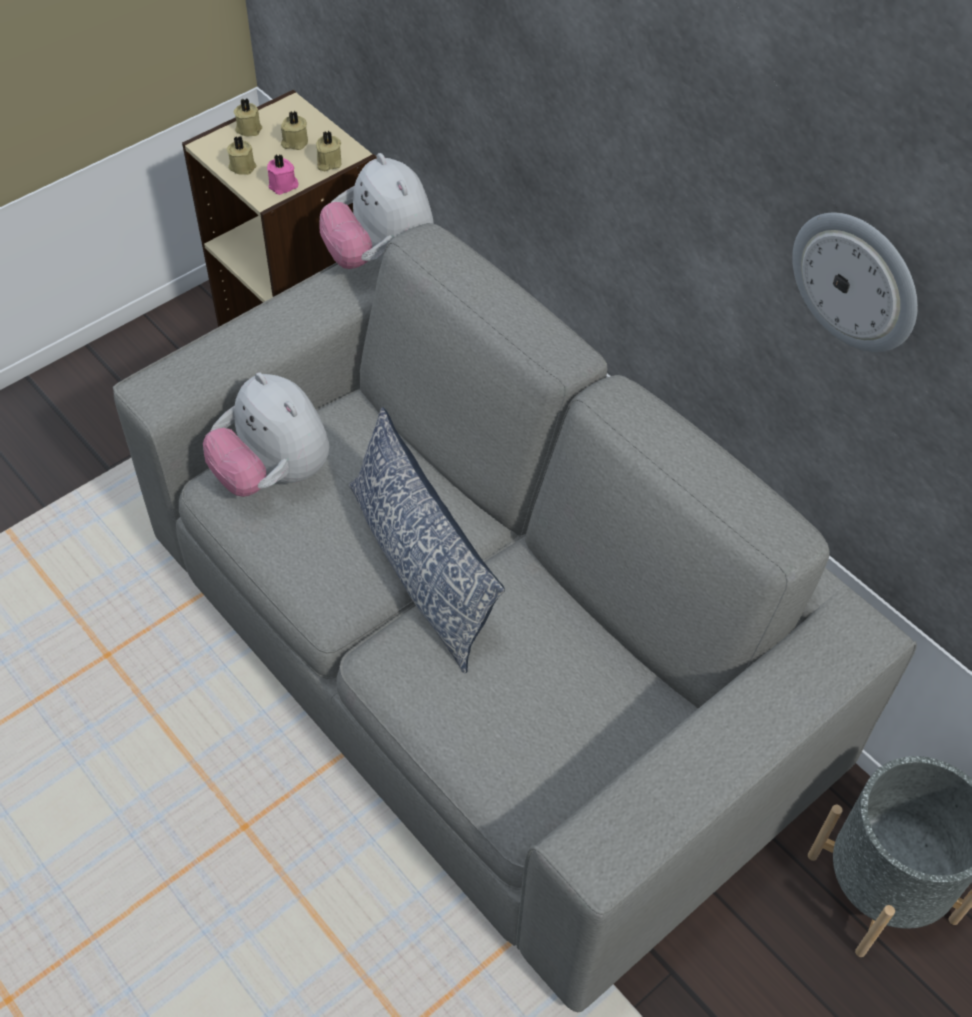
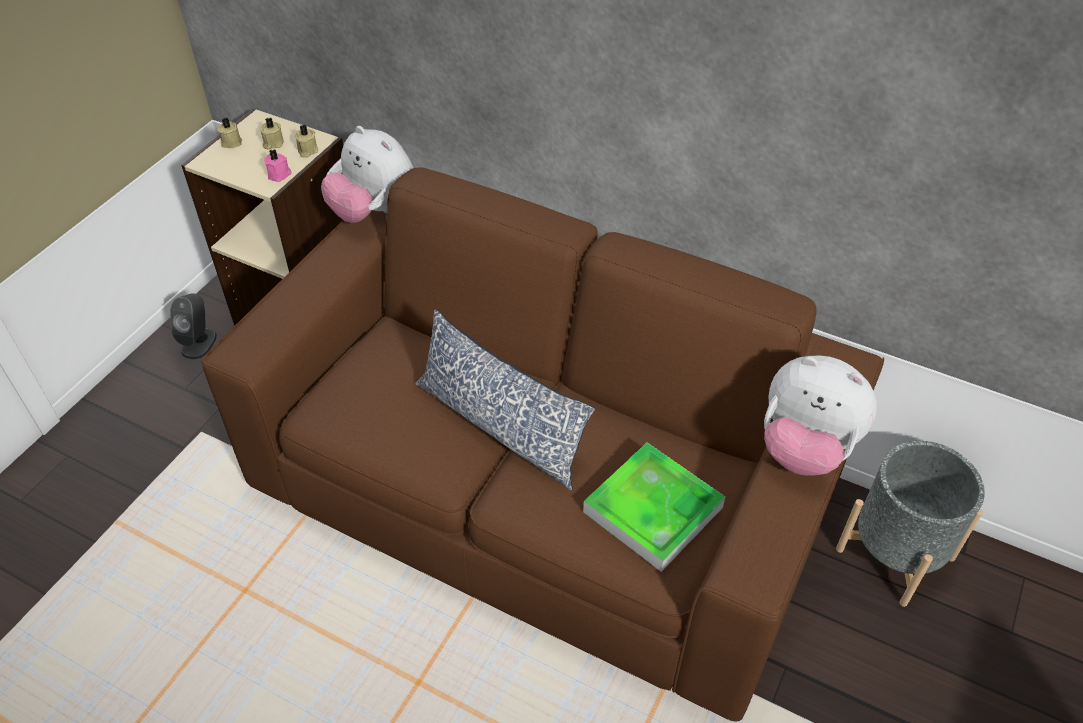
camera: 20 degrees left, 5 degrees down
(175, 348) = (199, 343): none -> grey speaker
(242, 166) = (239, 169): beige candle -> none
(273, 474) = (352, 394): plush toy -> plush toy (805, 448)
(484, 653) = (543, 489): grey sofa -> brown sofa
(547, 731) = (653, 510): none -> tray
(856, 281) = (795, 94): wall clock -> none

